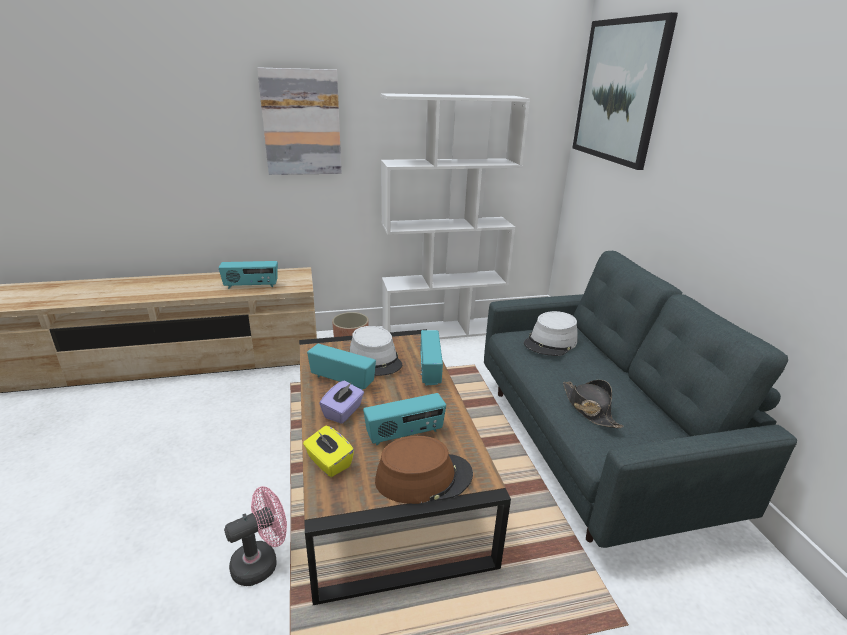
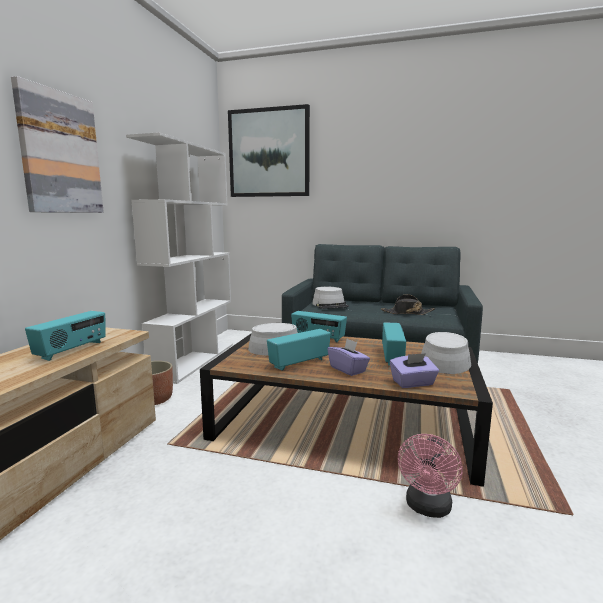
camera: 60 degrees left, 15 degrees down
(261, 562) = (427, 508): pink fan -> pink fan turned 150 degrees counterclockwise
(329, 462) = (413, 383): yellow tissue box -> purple tissue box
(423, 477) = (444, 360): brown hat -> grey hat

